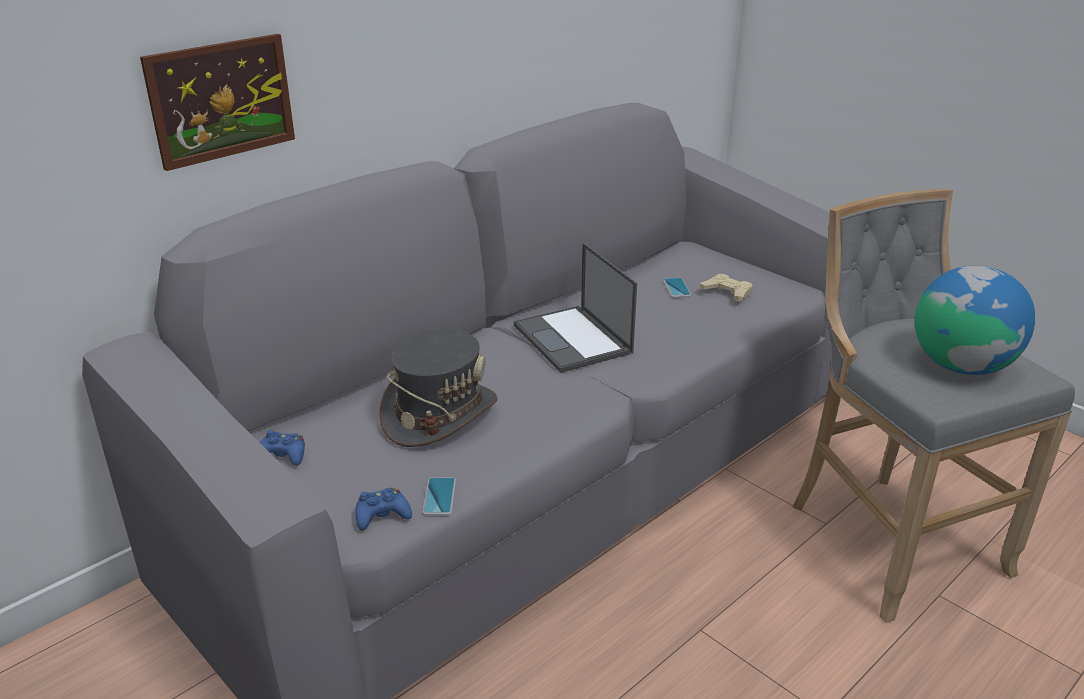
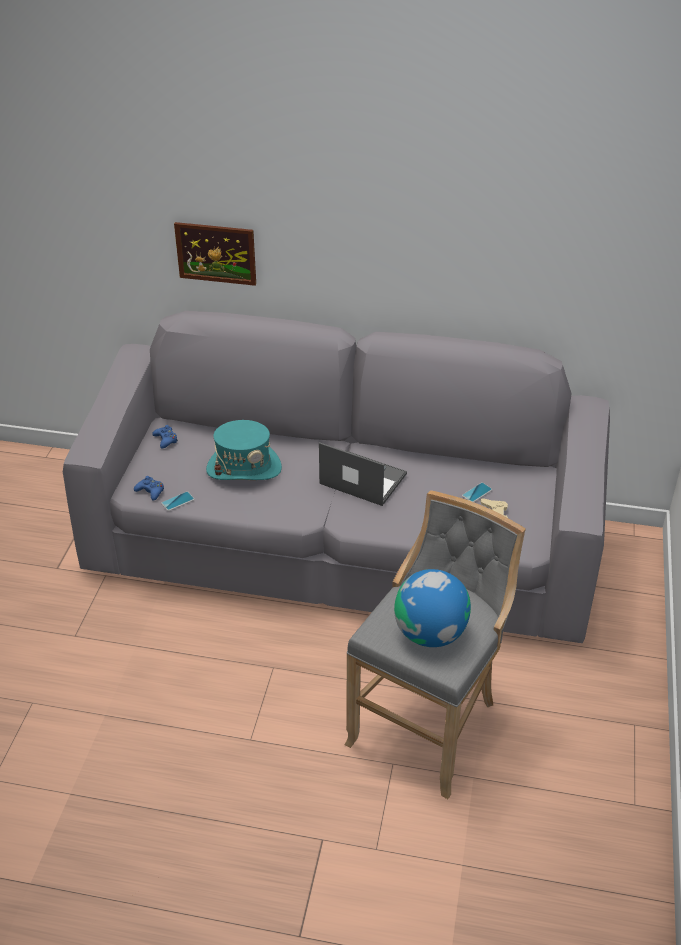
camera: 55 degrees right, 10 degrees up
(439, 414) = (244, 468): grey hat -> turquoise hat
(573, 339) = (362, 479): laptop -> laptop turned 90 degrees clockwise

